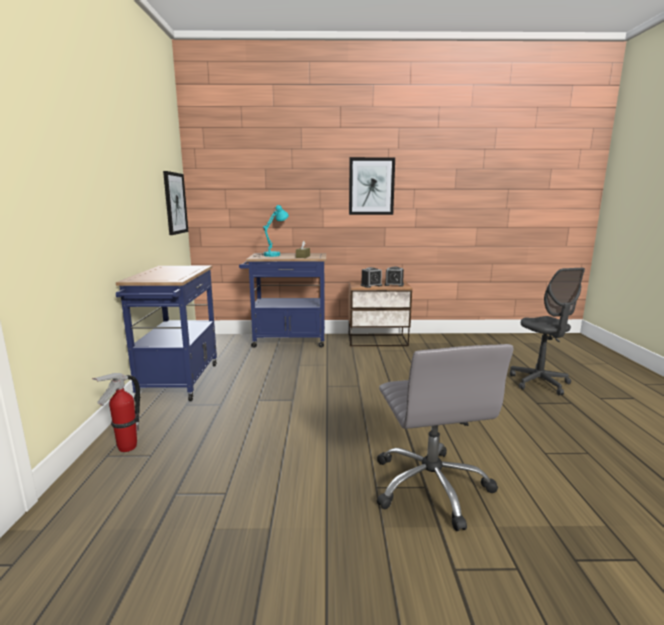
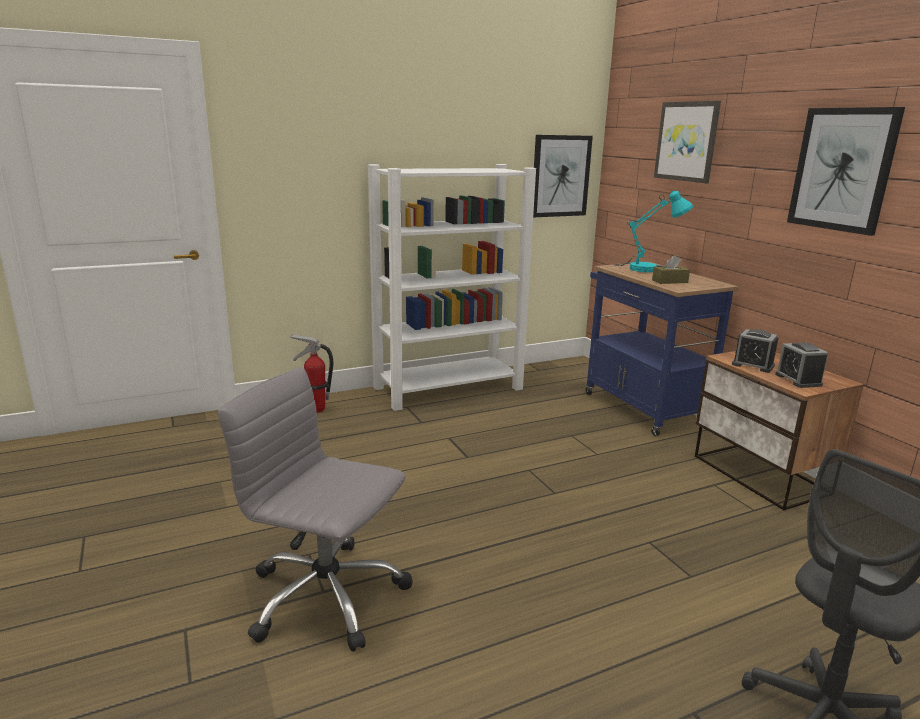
camera: 65 degrees right, 5 degrees up
(178, 383) = (448, 388): blue cart -> white bookcase
(267, 176) = (687, 141): none -> picture
(431, 486) = (326, 596): grey office chair -> grey office chair turned 60 degrees clockwise

